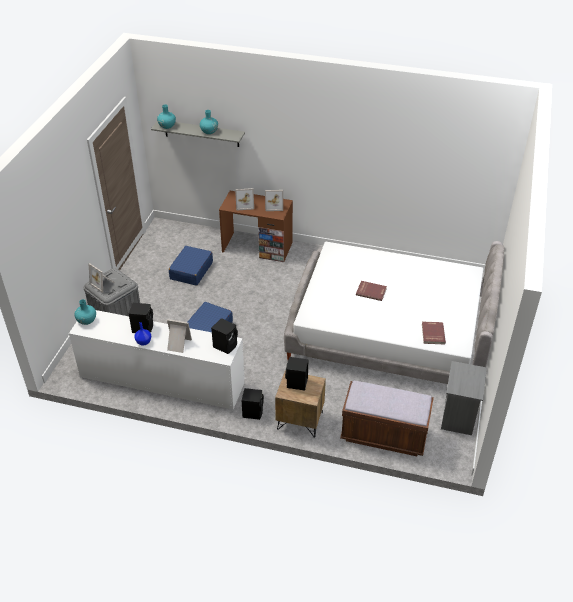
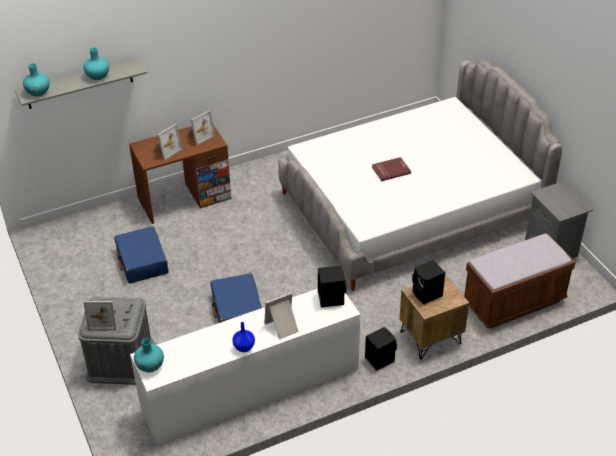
camera: 40 degrees left, 0 degrees up
(143, 327) = (223, 333): black speaker -> none
(432, 334) = (488, 178): red book -> none

